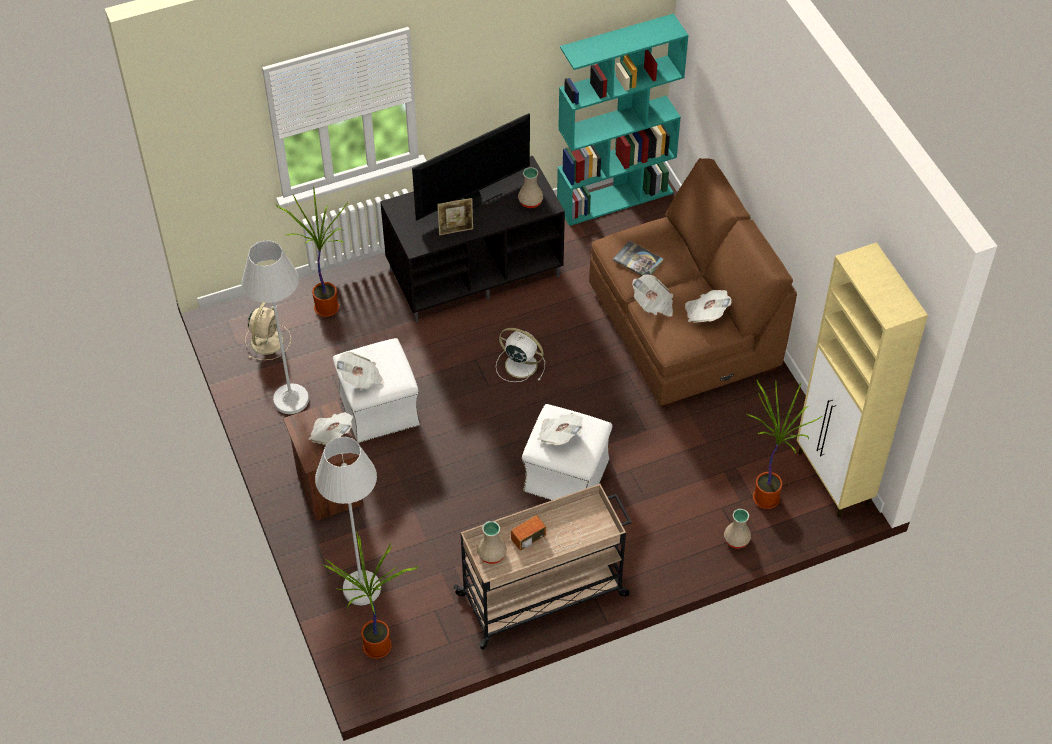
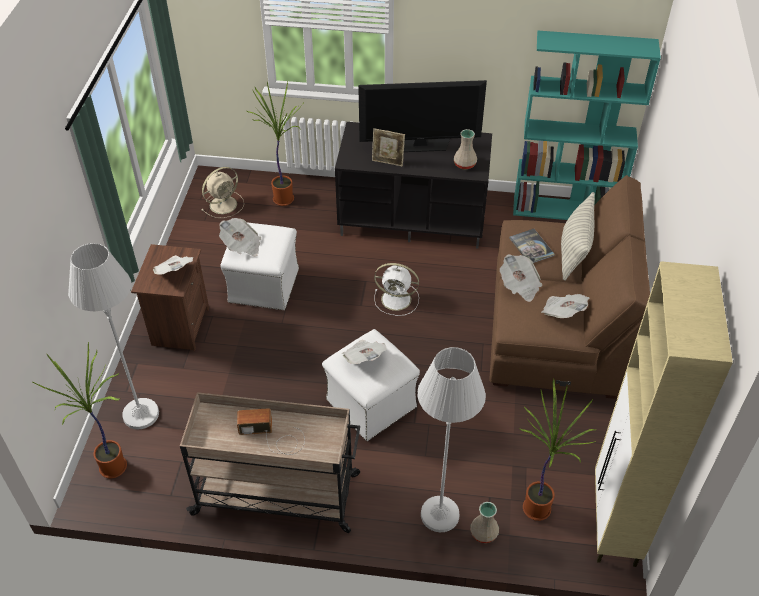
camera: 30 degrees right, 5 degrees down
(291, 399) = (206, 251): white floor lamp -> white floor lamp (440, 514)
(491, 554) = (213, 426): beige vase -> none
(519, 364) = (397, 299): white fan -> white fan turned 135 degrees clockwise
(677, 248) = (574, 251): none -> pillow

